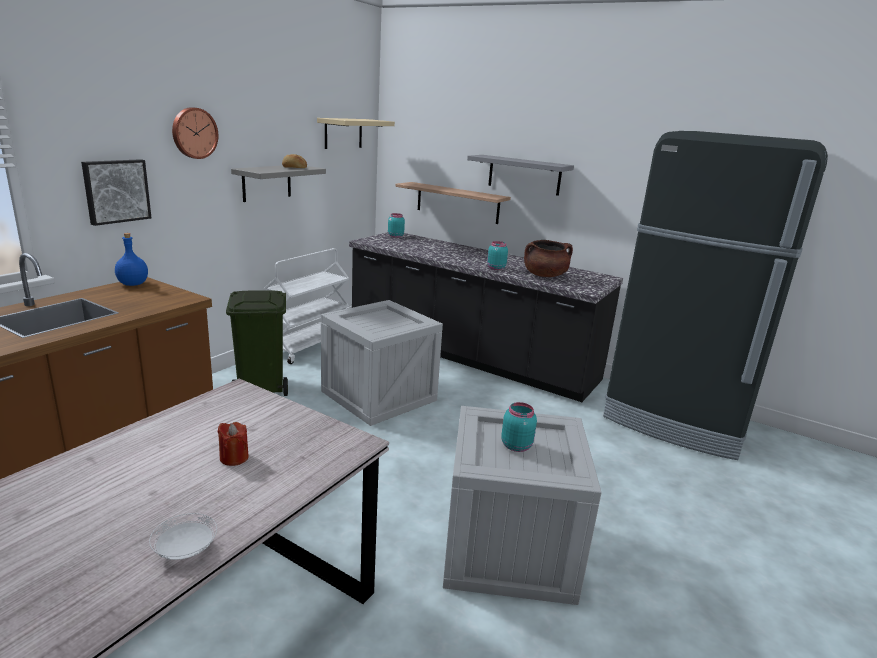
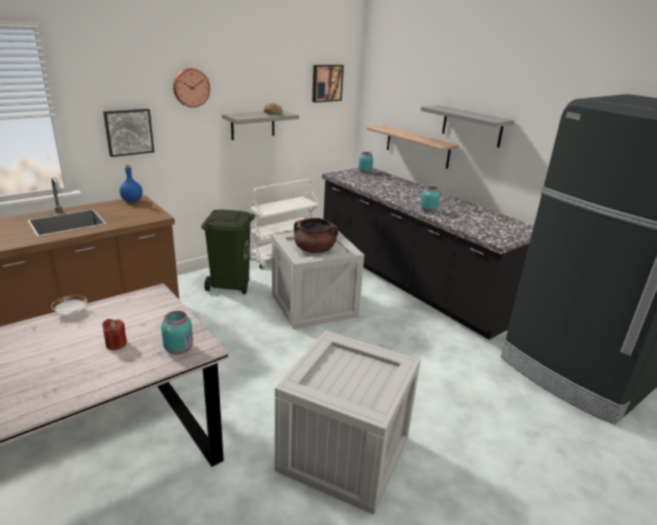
camera: 20 degrees right, 5 degrees up
(185, 550) = (41, 404): white plate -> white plate (71, 312)
(343, 133) = (326, 83): beige shelf -> picture
(516, 445) = (348, 373): turquoise jar -> turquoise jar (179, 348)
(545, 275) = (469, 221): brown cooking pot -> brown cooking pot (314, 250)

